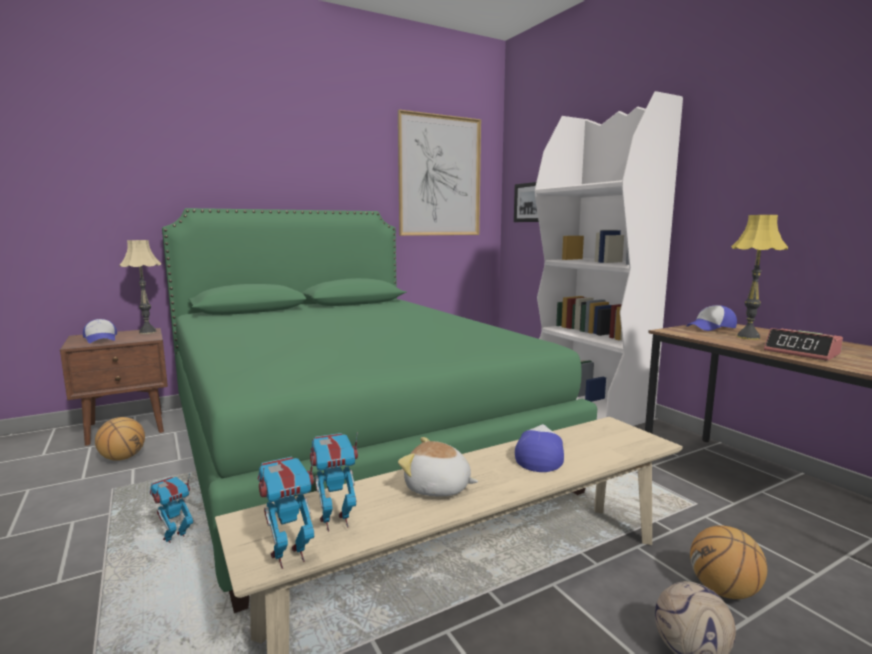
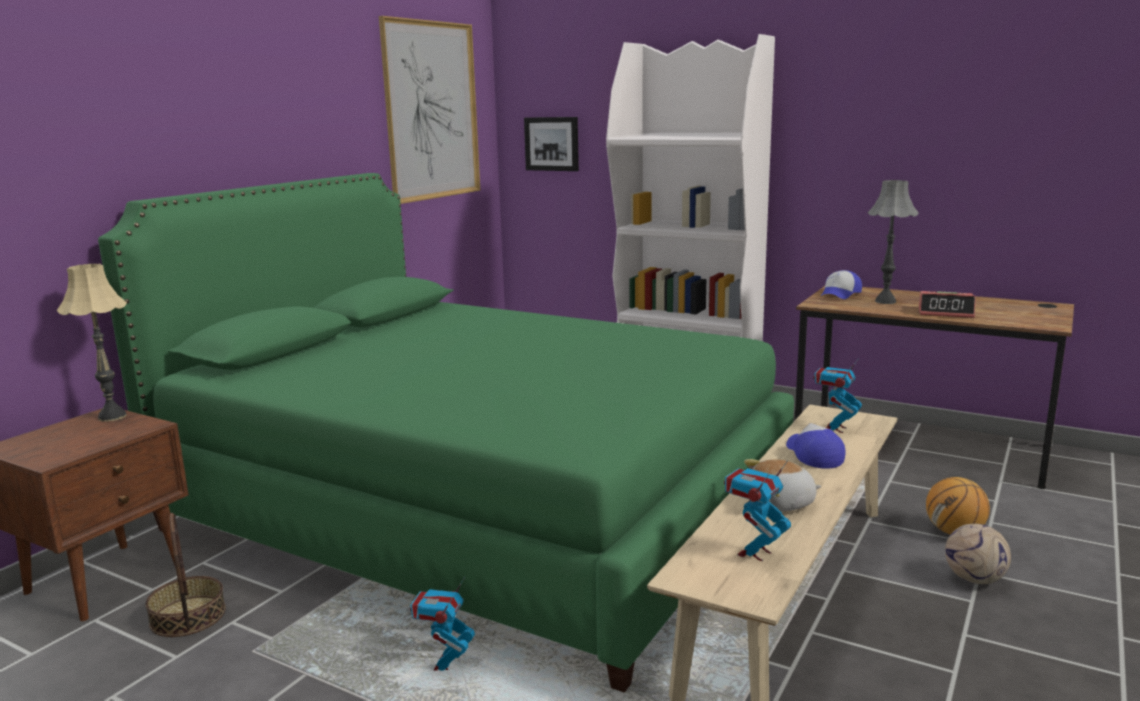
camera: 30 degrees left, 5 degrees up
(101, 339) = (63, 443): cap -> none
(122, 458) = (188, 616): basketball -> basket
(289, 556) = (769, 586): toy robot -> toy robot (834, 429)
(748, 337) = (885, 301): yellow table lamp -> grey table lamp

